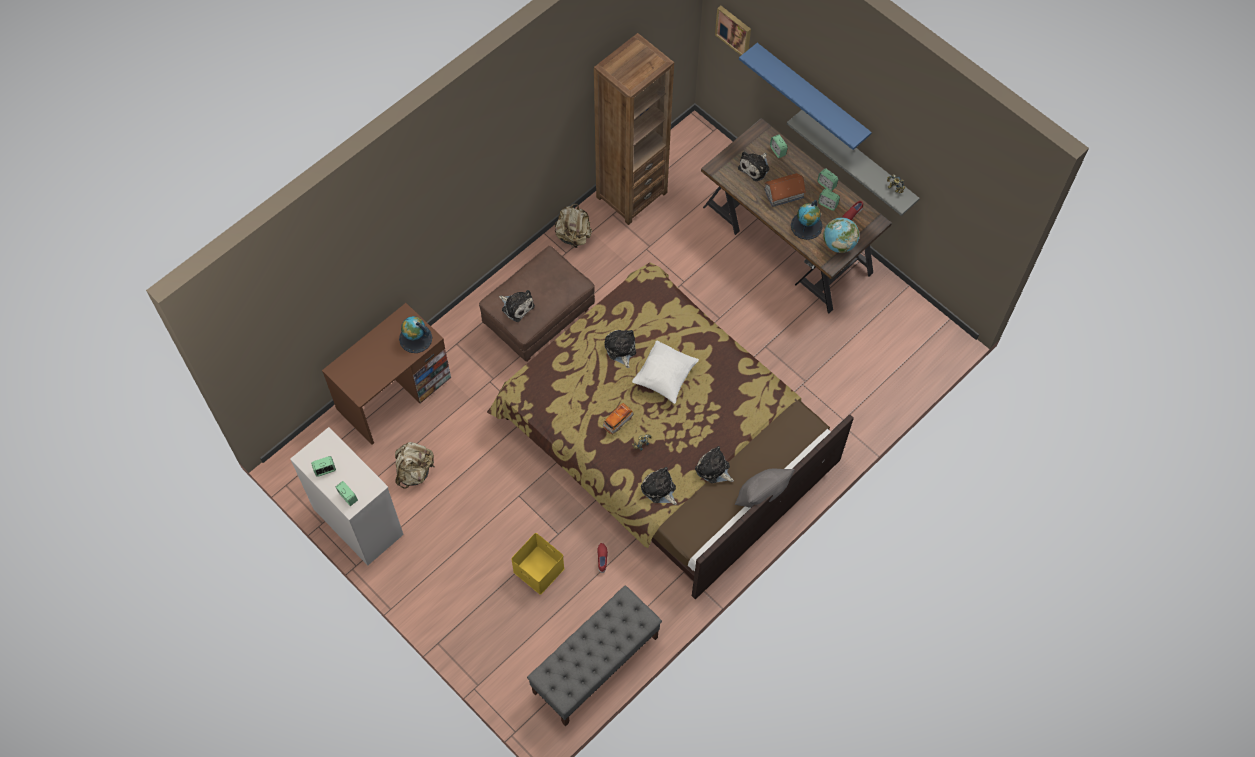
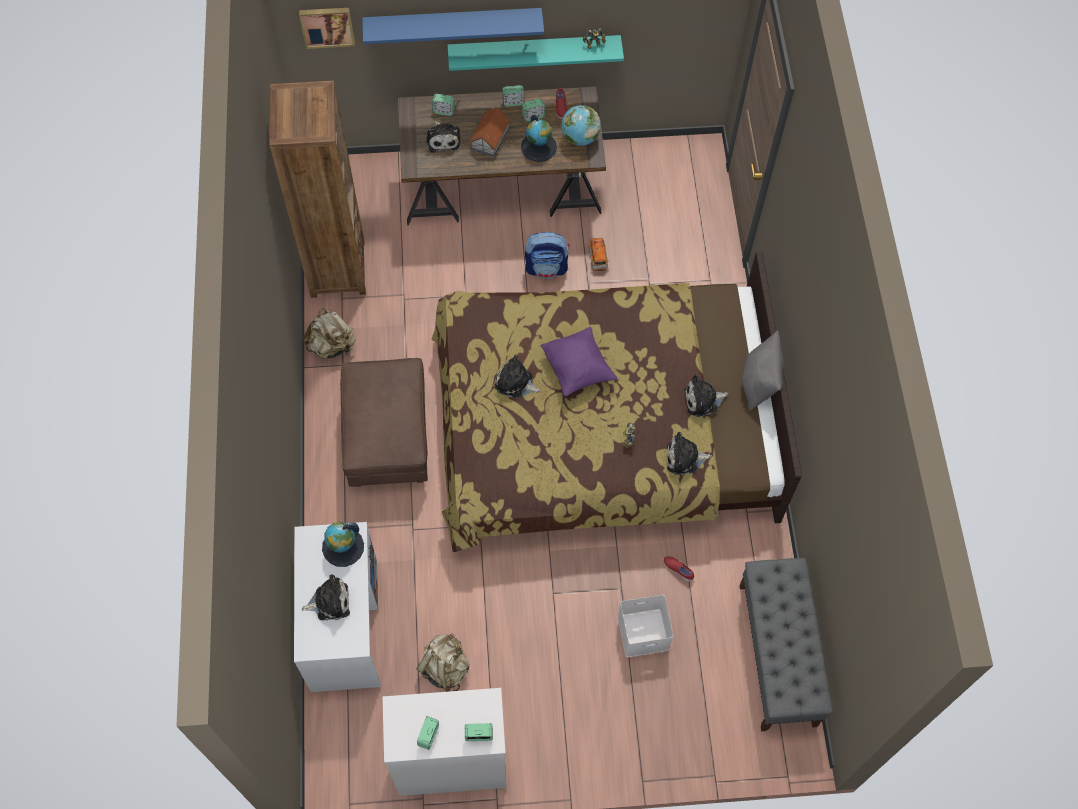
camera: 50 degrees left, 0 degrees up
(394, 393) = (344, 624): brown desk -> white desk
(516, 306) = (381, 438): plush toy -> plush toy (330, 602)
(537, 570) = (642, 634): yellow storage box -> white storage box
(618, 421) = (587, 440): toy car -> toy car (598, 258)
(664, 377) = (577, 369): white pillow -> purple pillow
(752, 313) = (546, 268): none -> backpack
(859, 159) = (534, 50): grey shelf -> turquoise shelf

